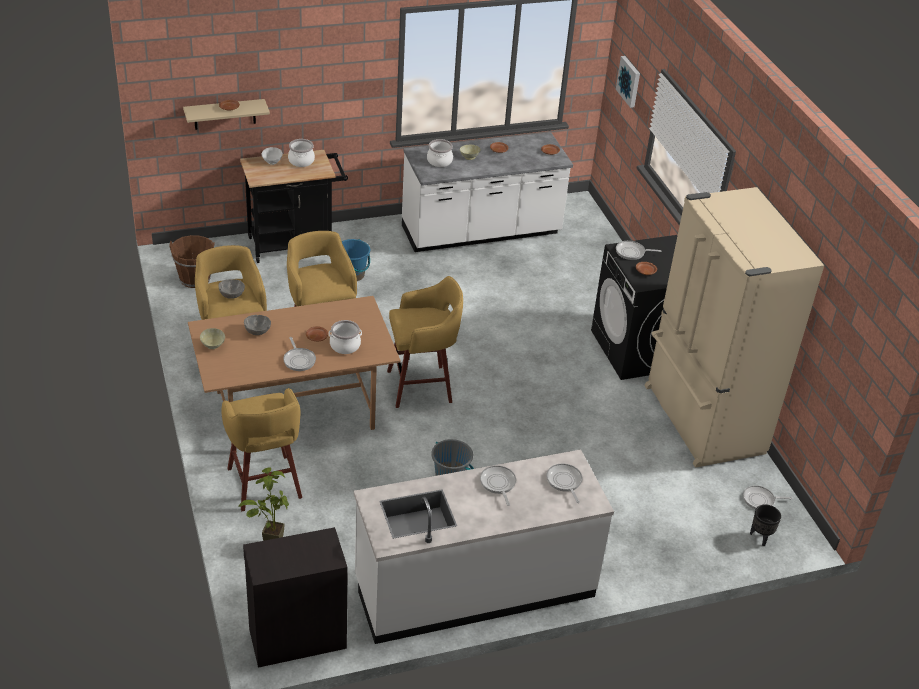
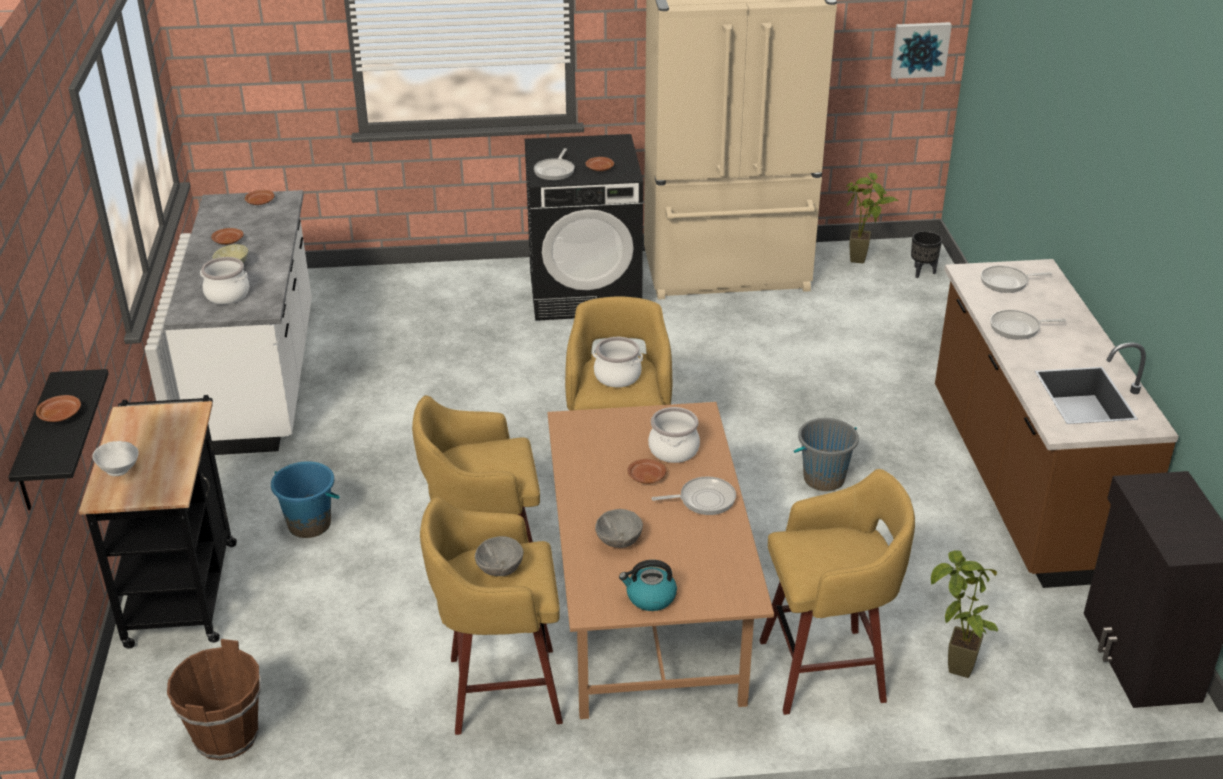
camera: 75 degrees left, 5 degrees down
(212, 346) = (650, 597): beige bowl -> kettle
(224, 114) = (36, 445): beige shelf -> black shelf
(301, 161) = (137, 435): cooking pot -> cooking pot (617, 376)
(474, 587) = (1022, 483): white counter -> brown counter
(629, 81) = (255, 50): picture -> picture (919, 49)
(760, 500) = (864, 261): frying pan -> potted plant

